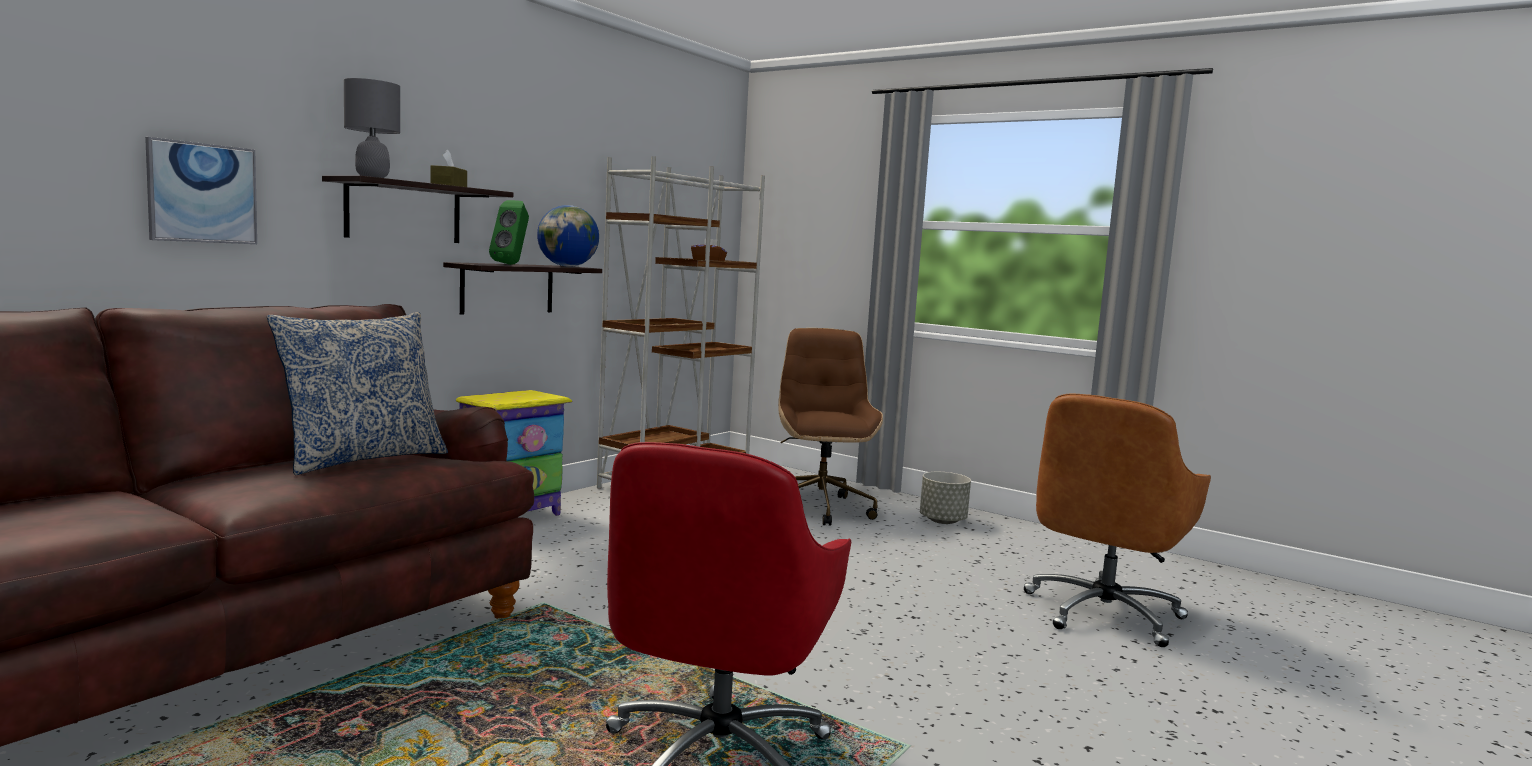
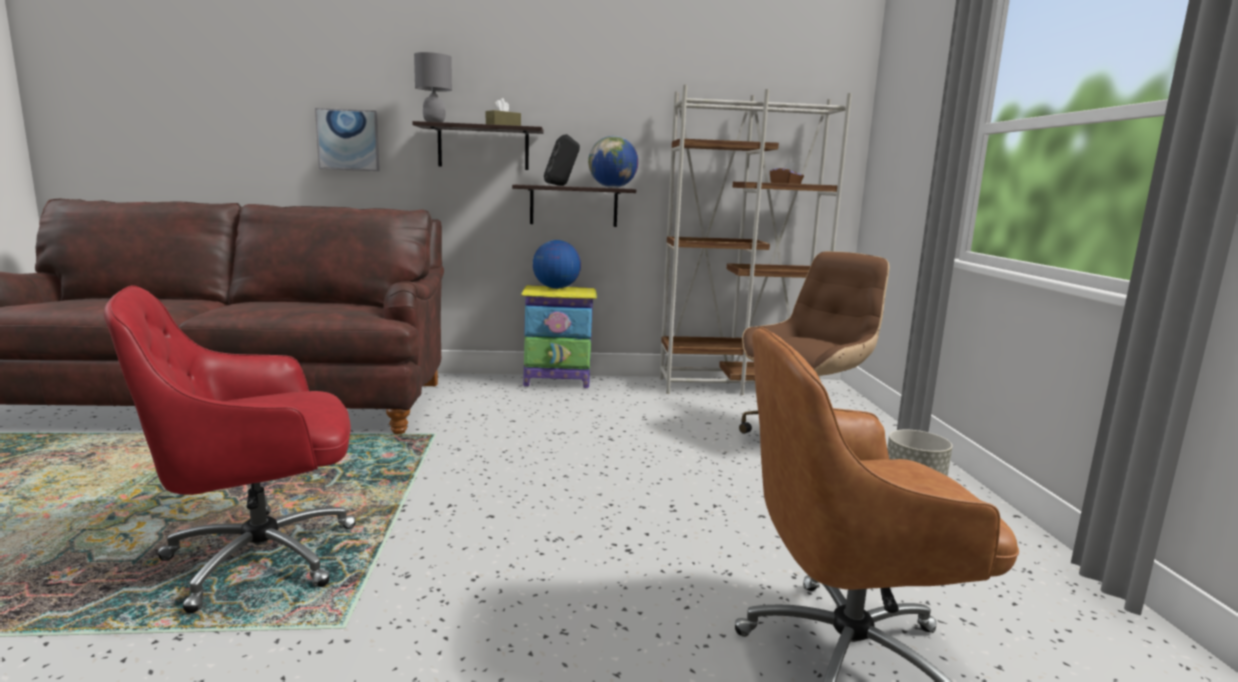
camera: 50 degrees right, 5 degrees up
(362, 459) = (328, 305): pillow -> none
(506, 395) = (556, 288): none -> globe
(511, 264) = (561, 185): green speaker -> black speaker

